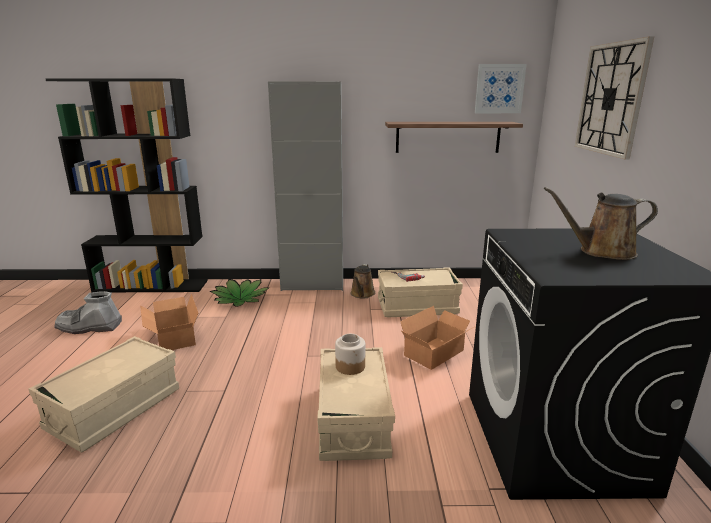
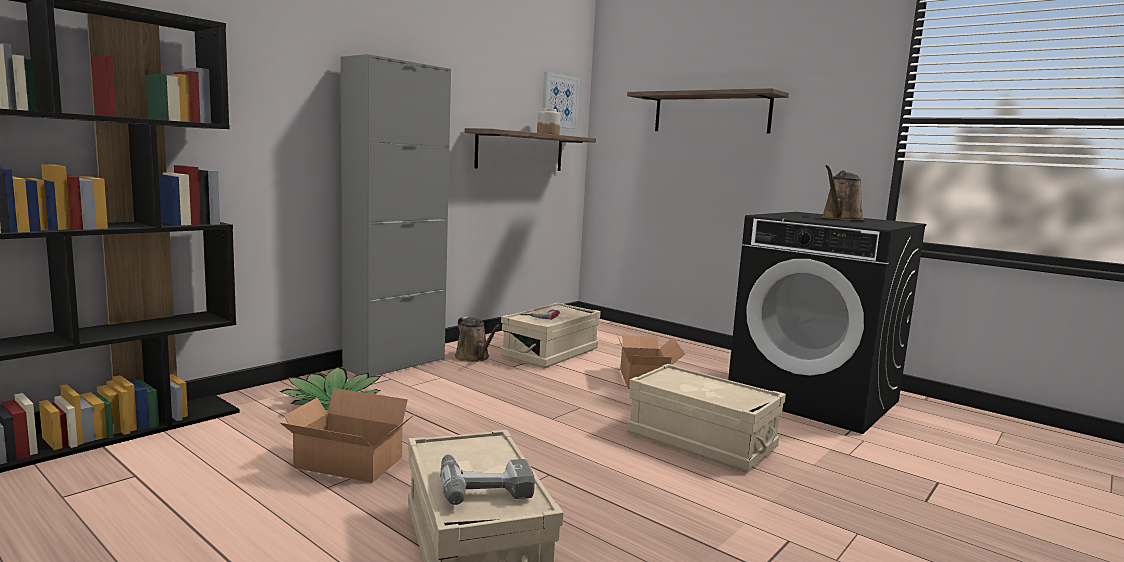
camera: 50 degrees left, 10 degrees down
(89, 327) = (144, 511): grey boot -> none
(91, 377) = (483, 484): none -> power drill
(350, 366) = (680, 382): jar -> jar (548, 134)
(611, 99) = (711, 113): wall clock -> shelf

